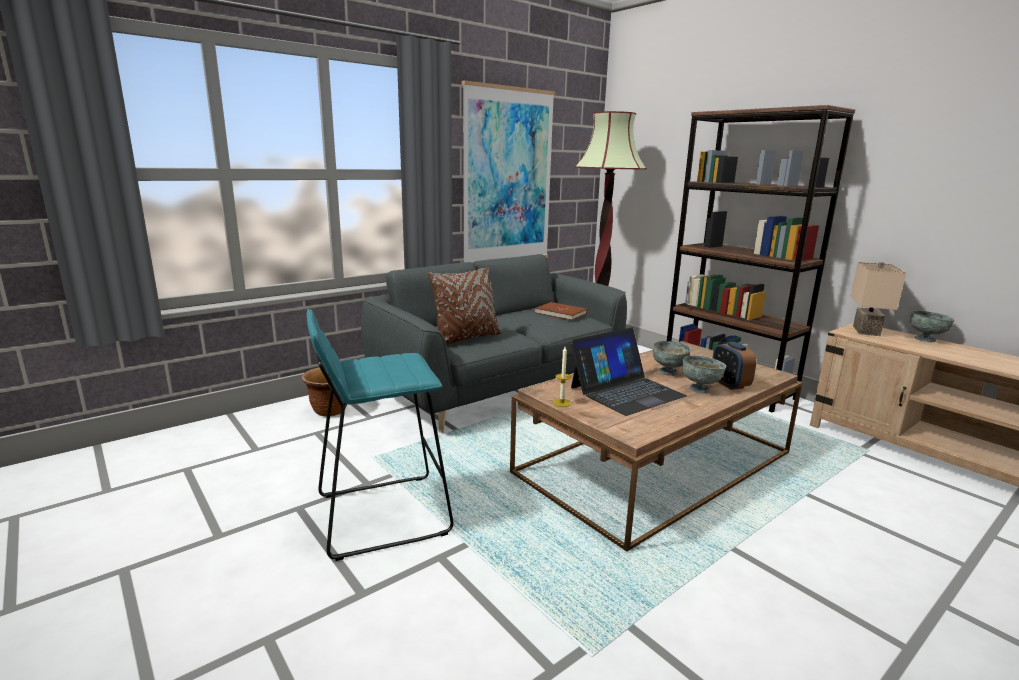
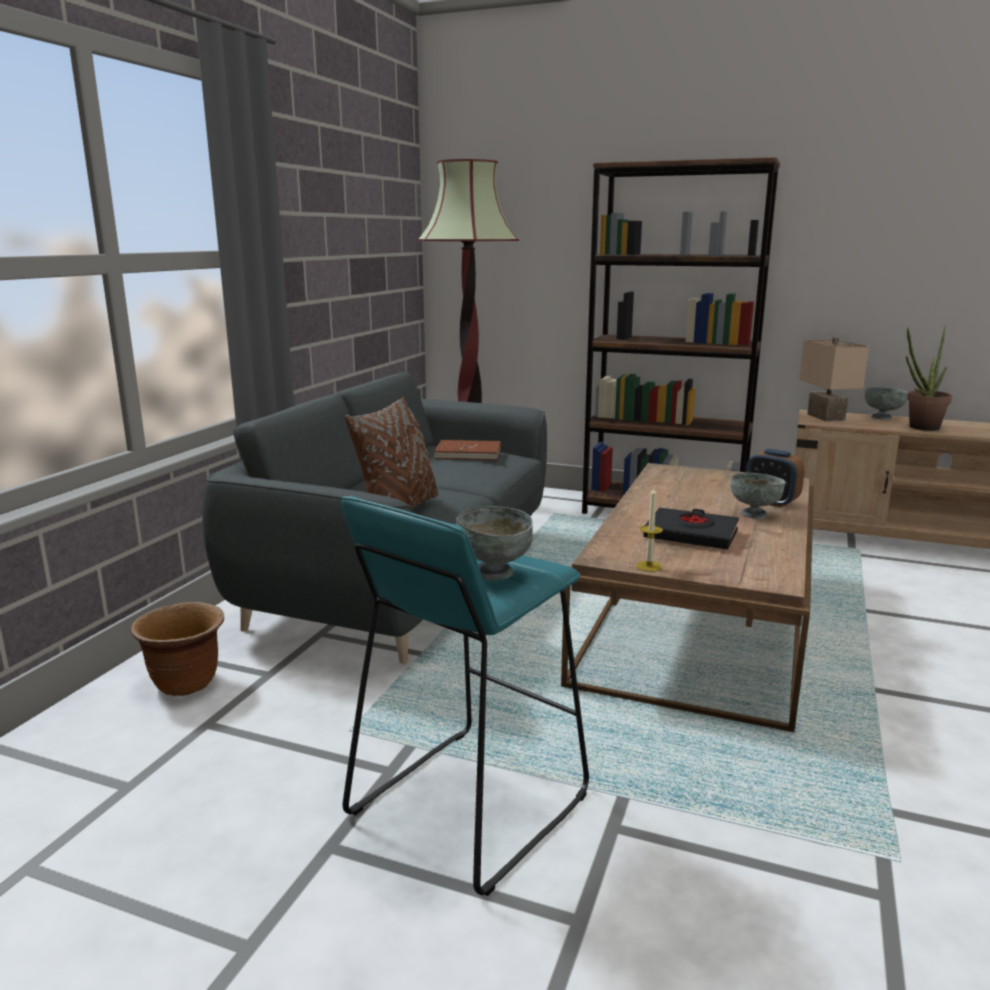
camera: 30 degrees left, 0 degrees up
(508, 178) = (332, 260): picture -> none
(626, 391) = (691, 535): laptop -> black book
(669, 372) = (696, 502): grey bowl -> grey bowl (495, 573)
(947, 353) = (919, 428): none -> potted plant

